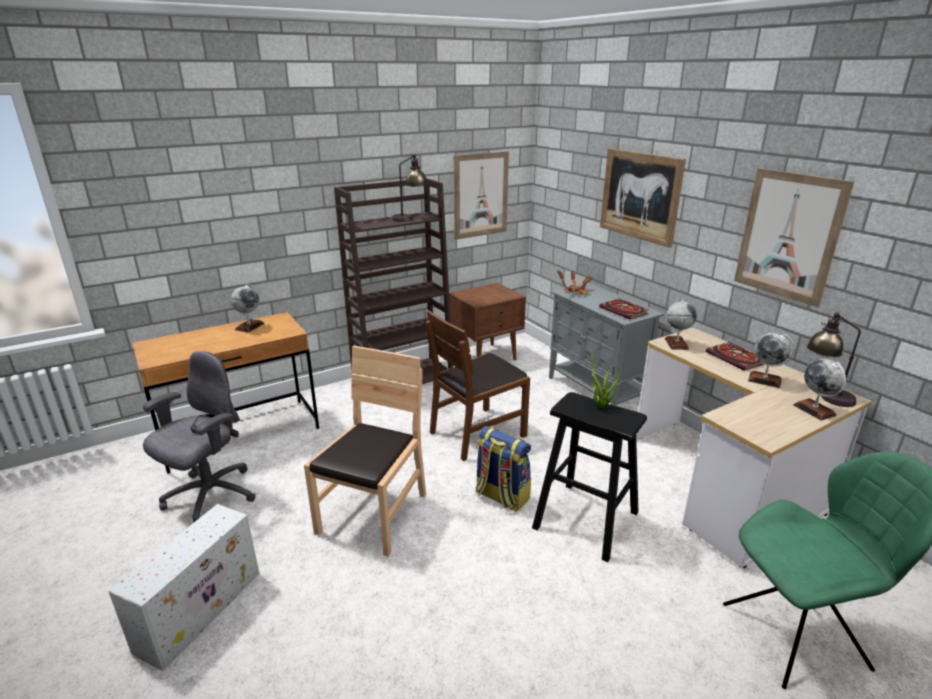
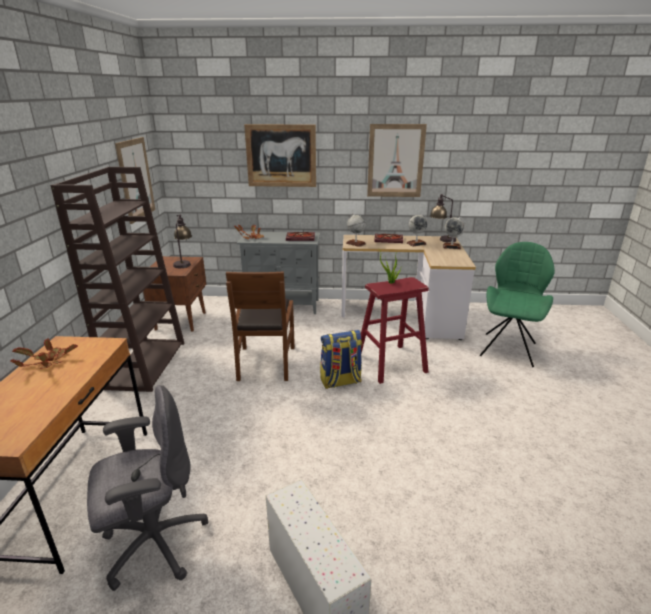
camera: 55 degrees left, 0 degrees up
(209, 496) = (153, 543): grey office chair -> grey office chair turned 90 degrees clockwise
(249, 326) = (48, 362): globe -> potted plant
(374, 514) = (298, 443): brown chair -> none
(410, 218) = (119, 206): table lamp -> table lamp (184, 263)
(585, 520) = (390, 363): black stool -> red stool

